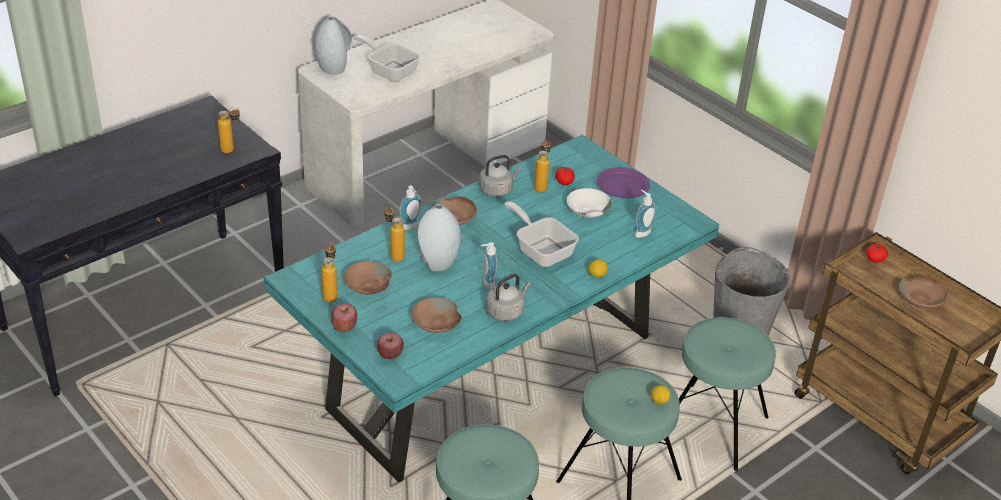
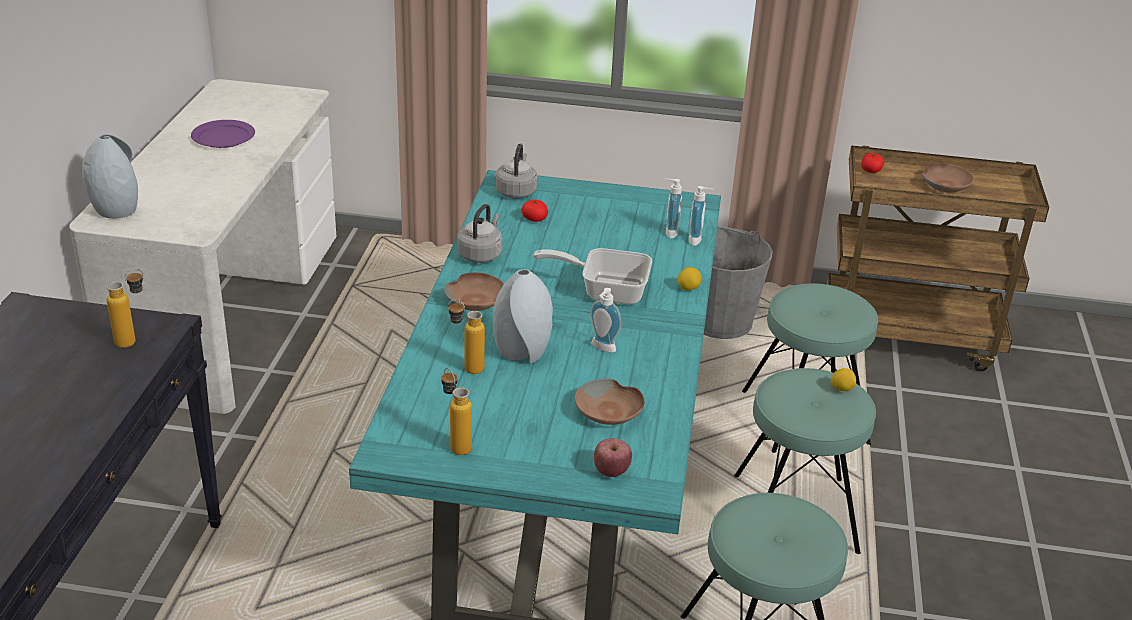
camera: 40 degrees left, 5 degrees down
(344, 327) = (521, 470): apple -> none
(367, 285) = (483, 414): brown bowl -> none
(389, 70) = (192, 187): frying pan -> none
(411, 227) = (445, 331): soap dispenser -> soap dispenser (697, 240)
(506, 311) = (658, 364): grey kettle -> grey kettle (516, 191)
(541, 186) = (519, 232): bottle -> none
(587, 209) = (592, 234): white bowl -> none
(623, 186) = (593, 199): purple plate -> purple plate (223, 137)

